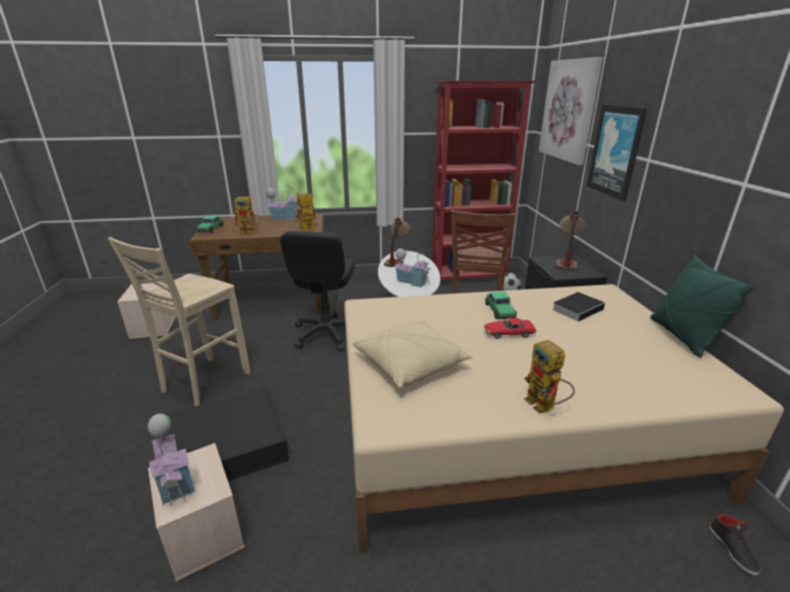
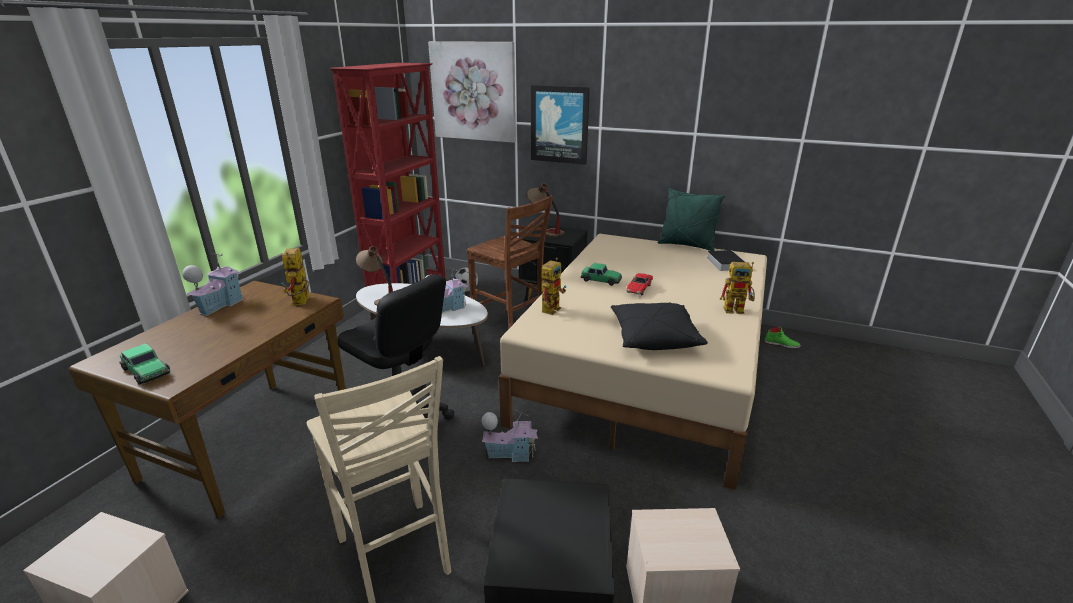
camera: 60 degrees left, 0 degrees up
(176, 480) = (679, 547): toy house -> toy house (510, 453)
(251, 233) = (239, 340): toy robot -> toy robot (551, 307)
(411, 364) = (654, 337): beige pillow -> black pillow
(578, 309) = (624, 256): book -> book (724, 262)
(733, 549) = (781, 344): black shoe -> green shoe

